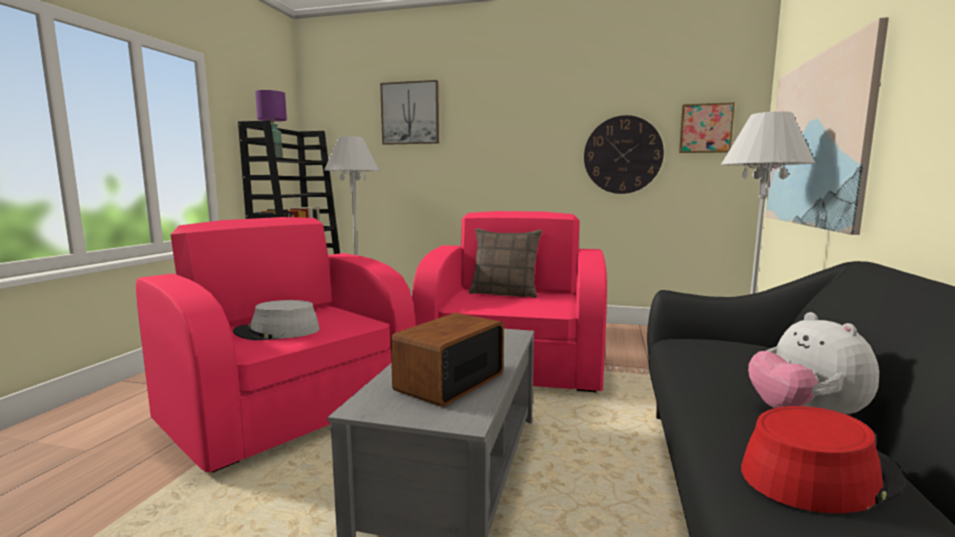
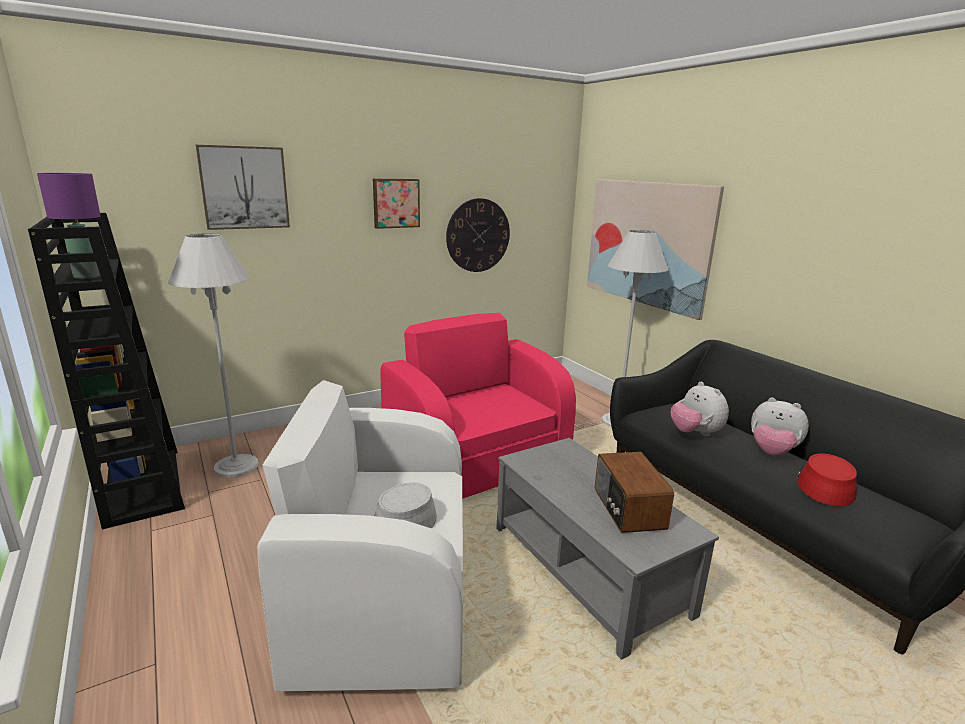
camera: 45 degrees left, 10 degrees up
(294, 408) = (383, 593): pink armchair -> white armchair
(504, 293) = (463, 399): pillow -> none
(705, 128) = (537, 211): picture -> picture (395, 203)
(706, 366) = (695, 433): none -> plush toy

